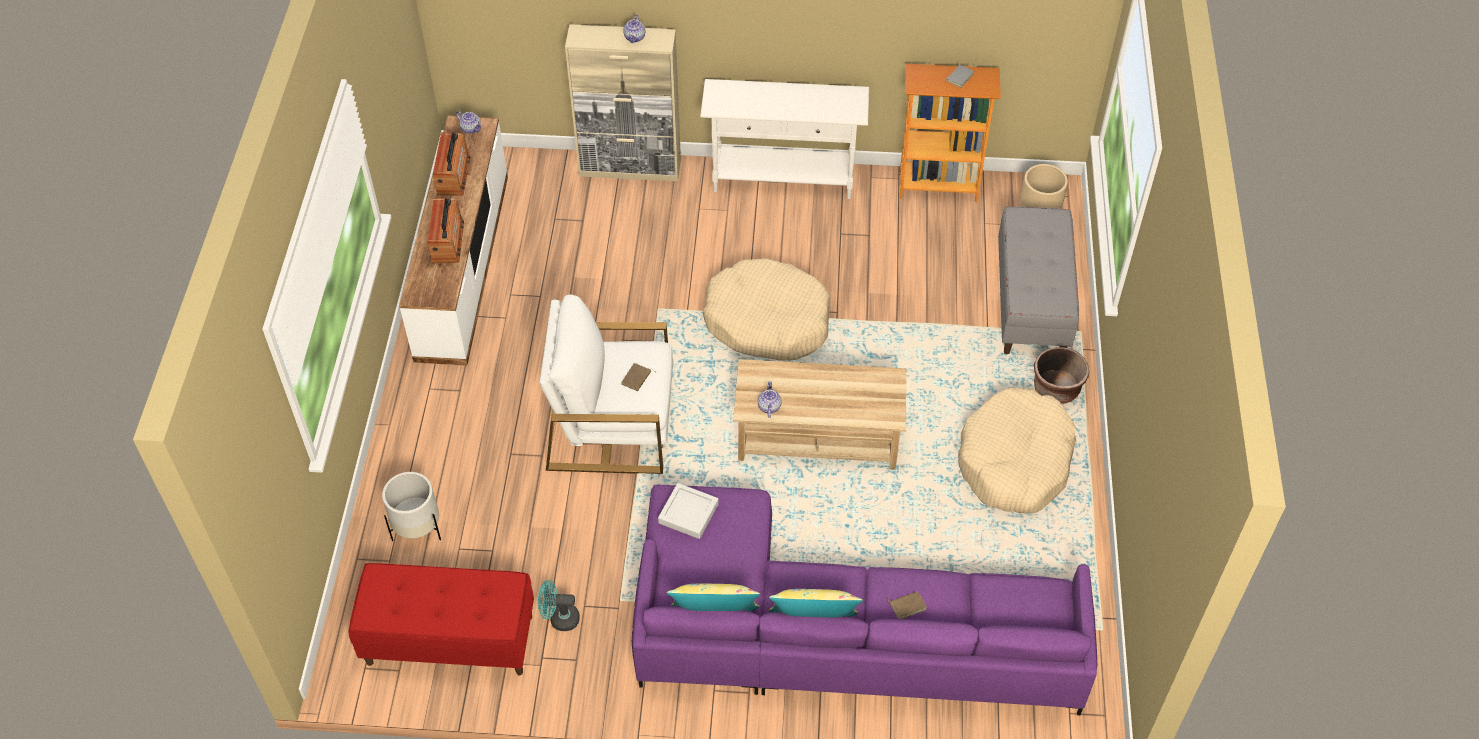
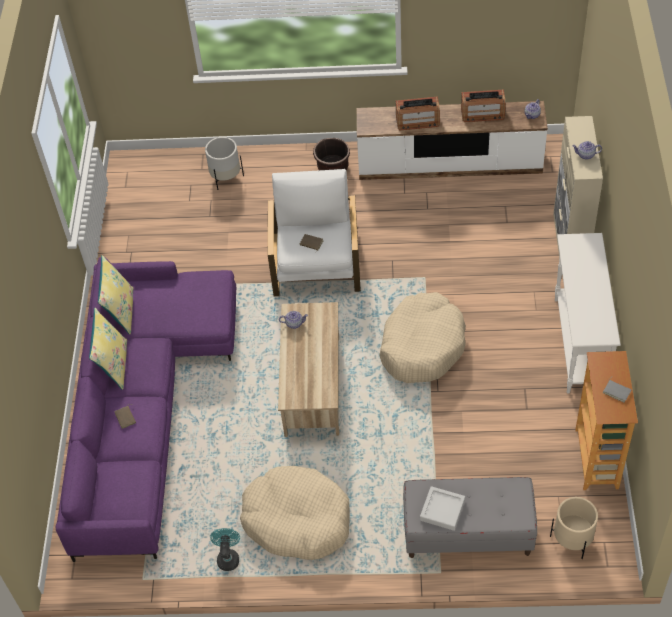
camera: 90 degrees right, 0 degrees up
(449, 640) = (145, 206): red bench -> none
(559, 618) = (159, 256): turquoise fan -> turquoise fan (228, 557)
(688, 513) = (203, 288): grey tray -> grey tray (442, 510)
(1056, 389) = (374, 551): brown planter -> brown planter (332, 167)

